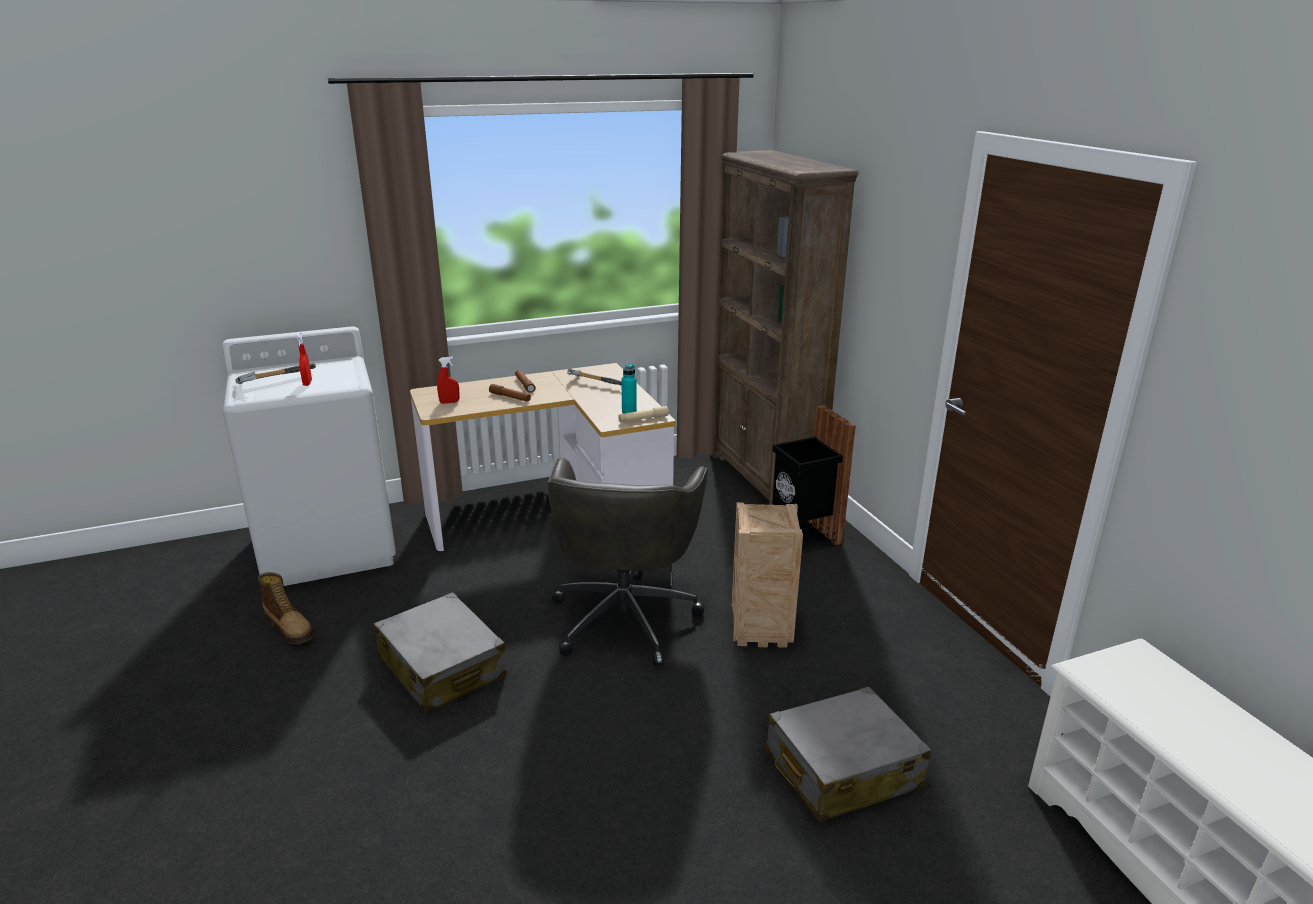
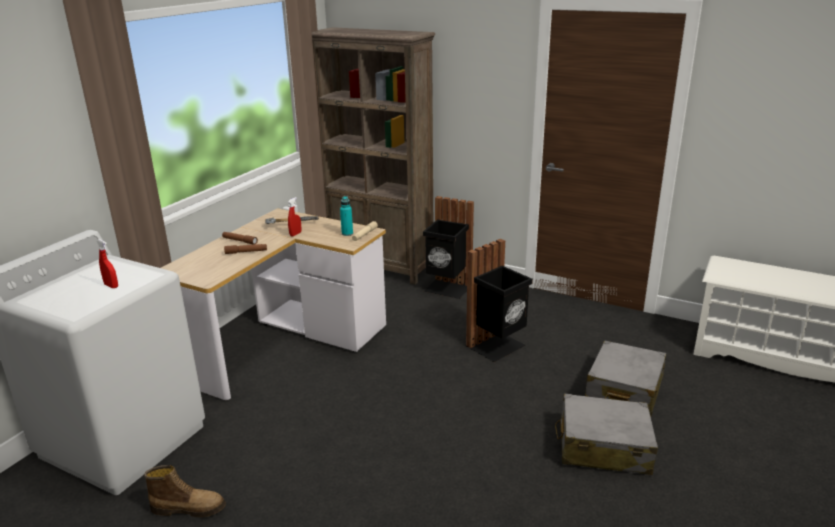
camera: 40 degrees left, 0 degrees up
(274, 380) = (72, 294): hammer -> none
(442, 667) = (348, 464): grey suitcase -> grey suitcase (603, 447)
(449, 402) = (205, 270): red spray bottle -> red spray bottle (295, 234)
(625, 616) = (416, 376): grey office chair -> none
(762, 630) = (497, 346): crate -> black trash can

